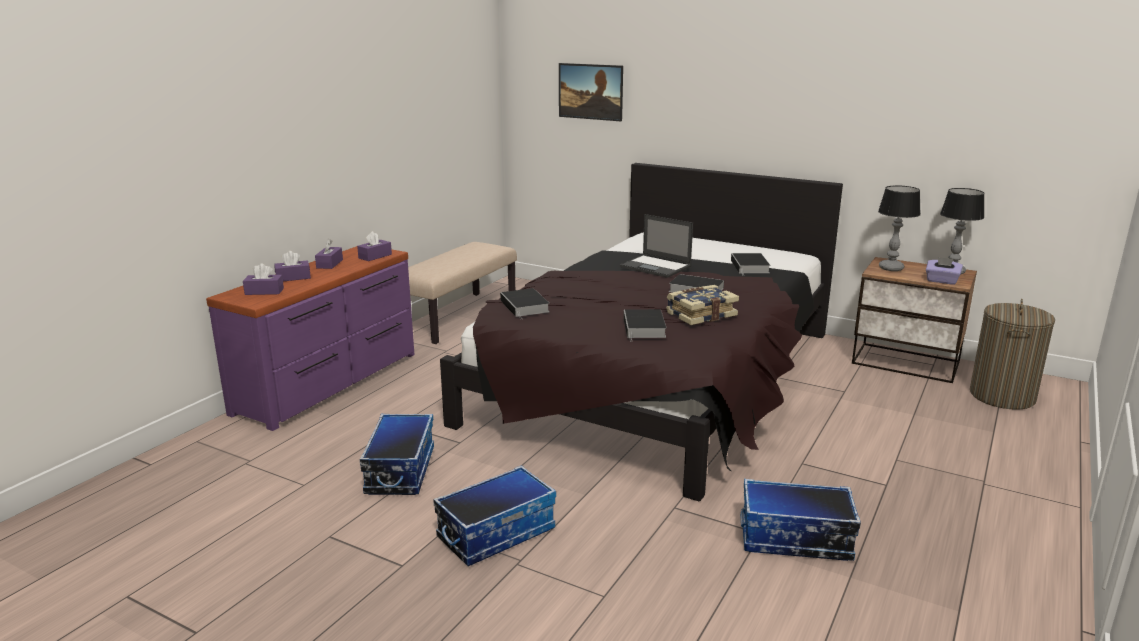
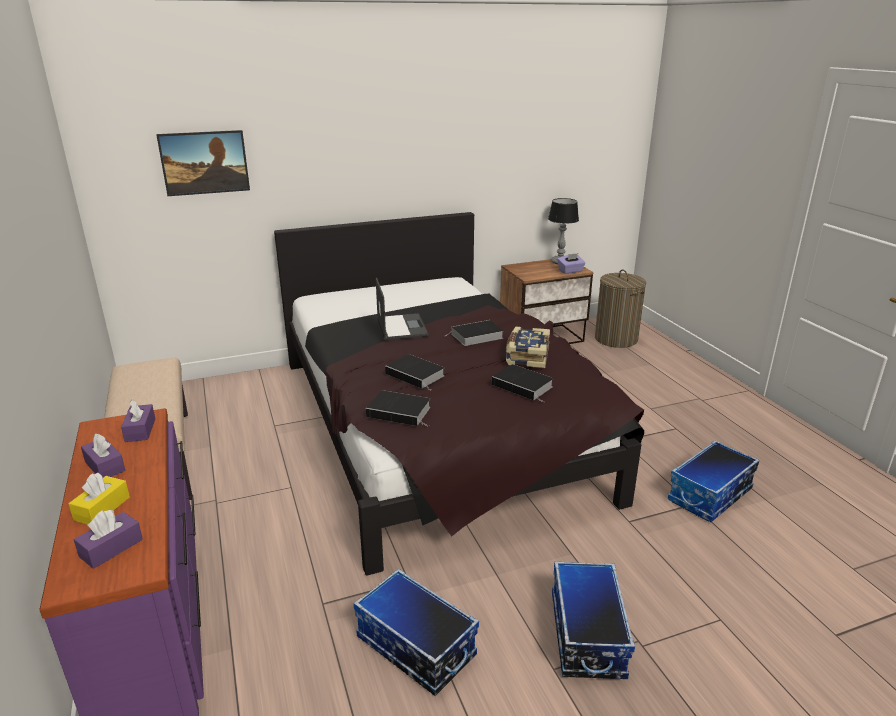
camera: 50 degrees left, 5 degrees up
(293, 277) = (102, 508): purple tissue box -> yellow tissue box
(656, 267) = (401, 327): laptop -> laptop turned 90 degrees counterclockwise
(750, 267) = (452, 301): book -> book (416, 375)
(891, 268) = (528, 271): table lamp -> none

